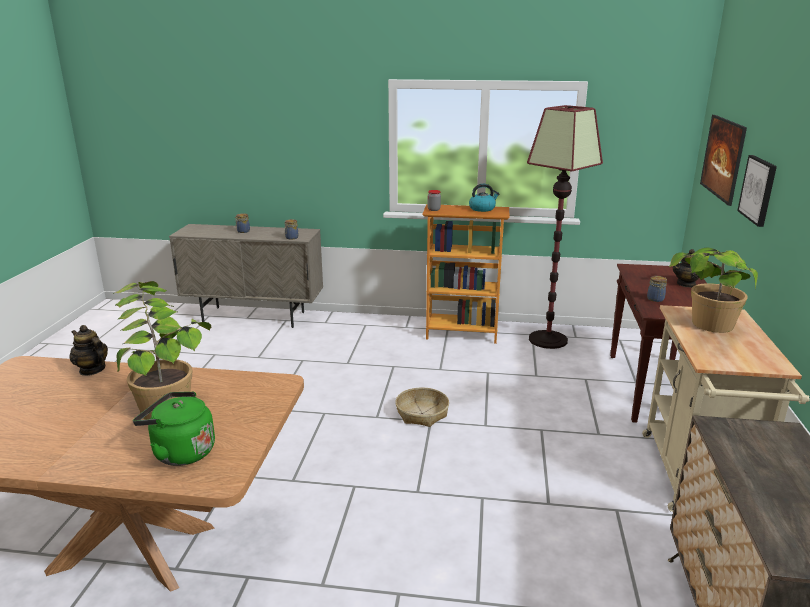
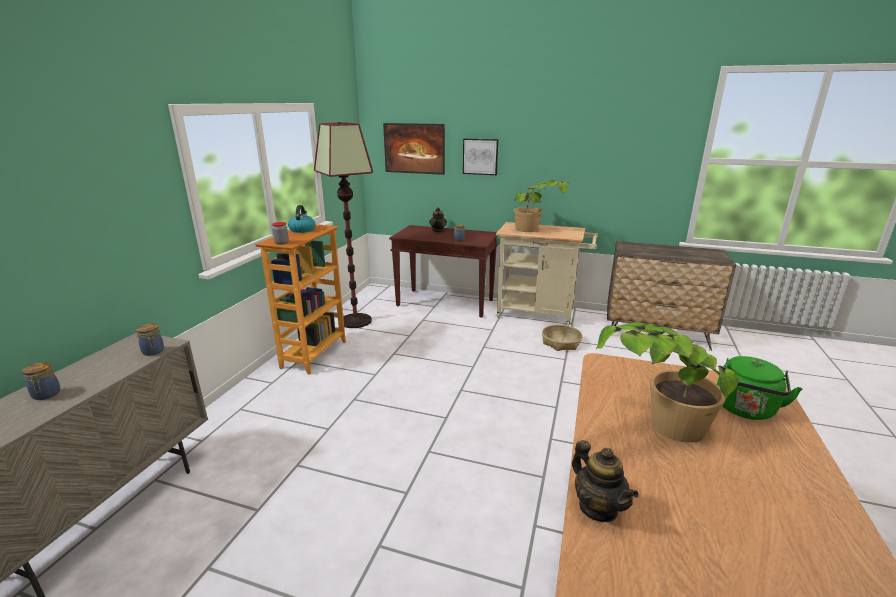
camera: 80 degrees left, 0 degrees up
(92, 370) = (598, 507): teapot -> teapot turned 75 degrees counterclockwise
(422, 413) = (447, 392): basket -> basket (560, 343)

